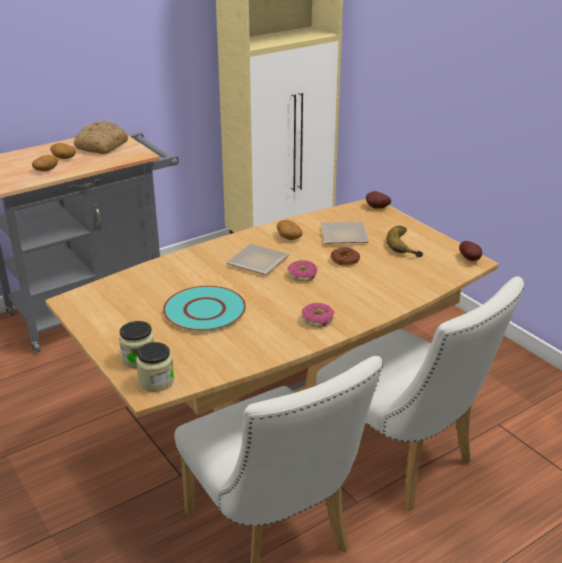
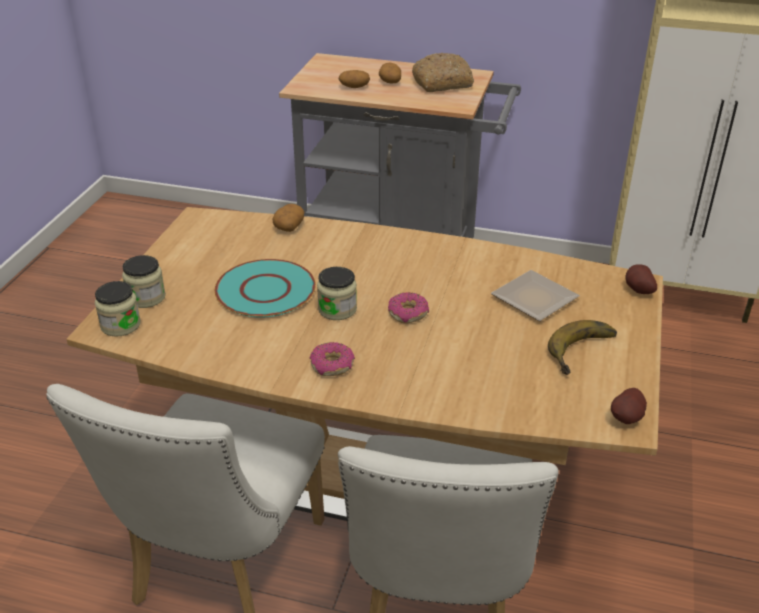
camera: 50 degrees right, 5 degrees up
(255, 262) = (393, 273): plate -> none
(264, 295) = (337, 309): none -> jar
(288, 237) = (474, 267): potato -> potato (289, 226)
(345, 260) = (480, 325): donut -> none

